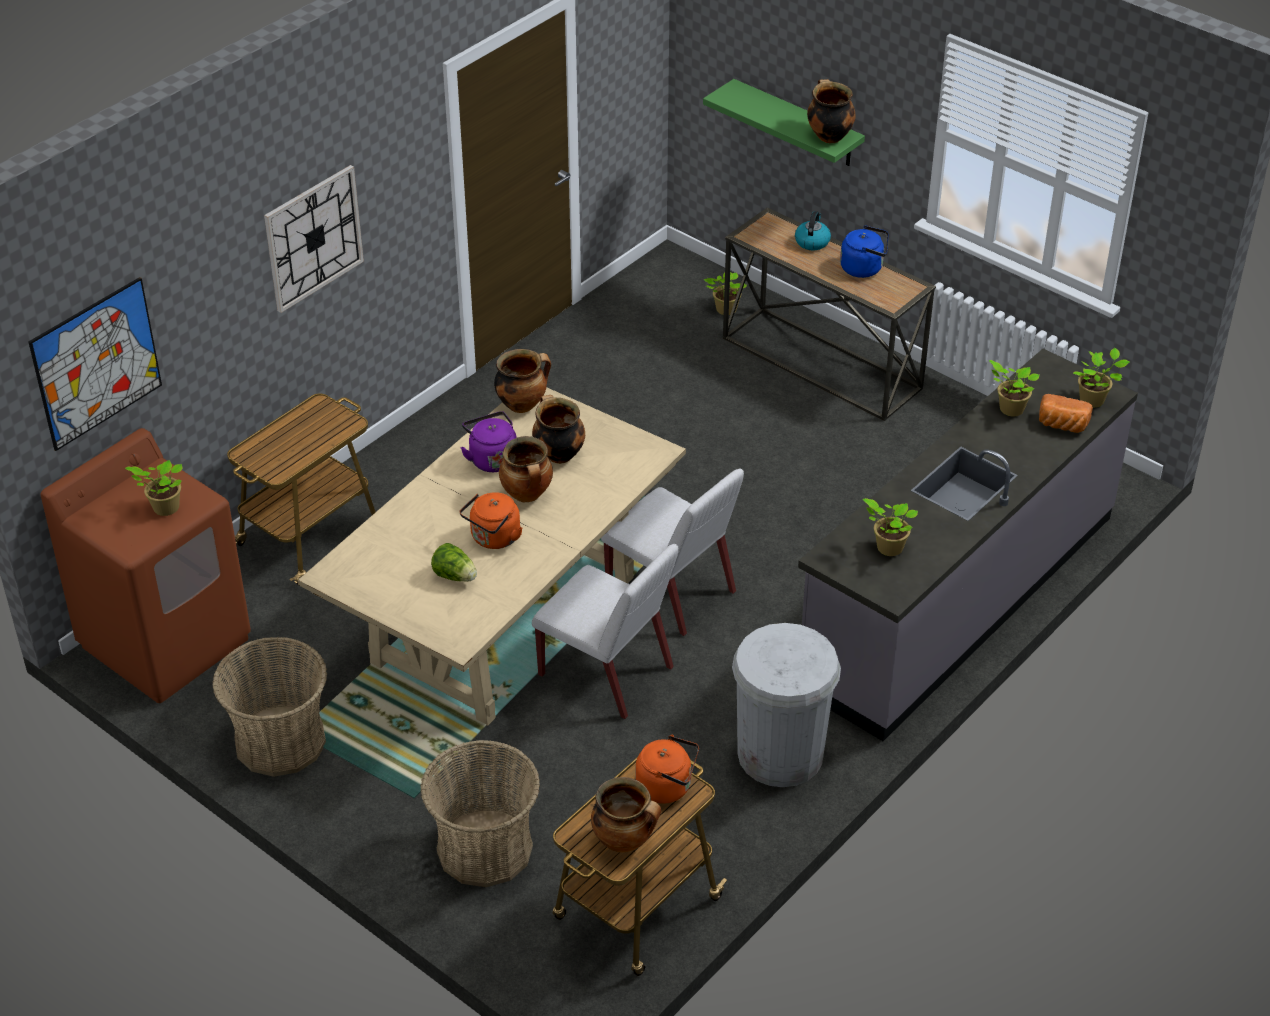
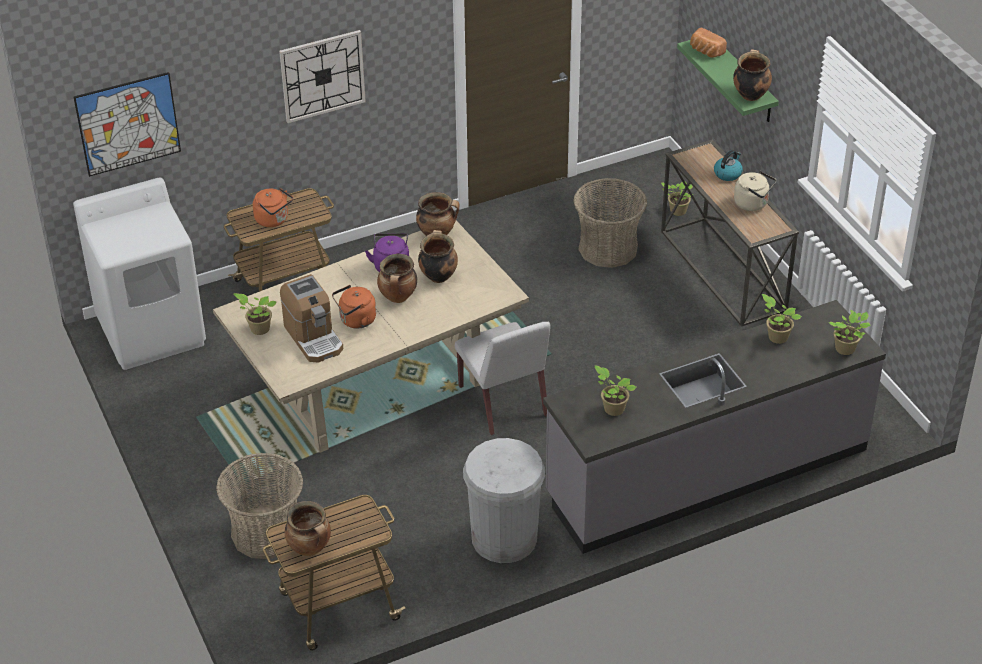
camera: 25 degrees right, 0 degrees up
(164, 508) = (147, 235): potted plant -> potted plant (258, 329)
(166, 642) = (152, 331): brown washing machine -> white washing machine
(280, 741) = (182, 419): basket -> basket (608, 248)
(455, 576) = (313, 338): lettuce -> coffee machine
(607, 672) = (422, 443): white chair -> none
(667, 787) = (361, 523): orange kettle -> orange kettle (273, 220)
(864, 268) = (753, 204): blue kettle -> beige kettle
(1061, 425) = (807, 360): bread -> bread (705, 52)

